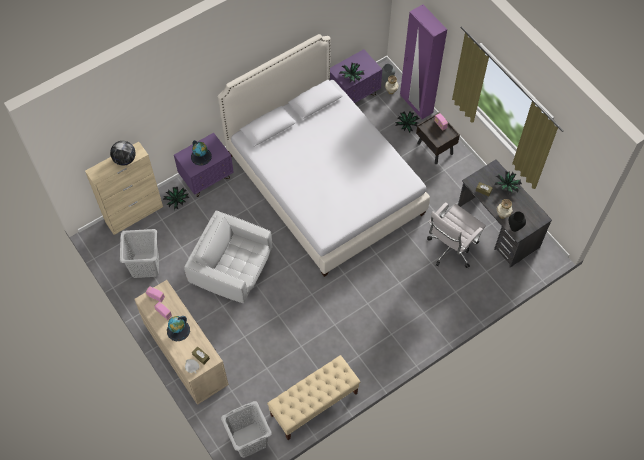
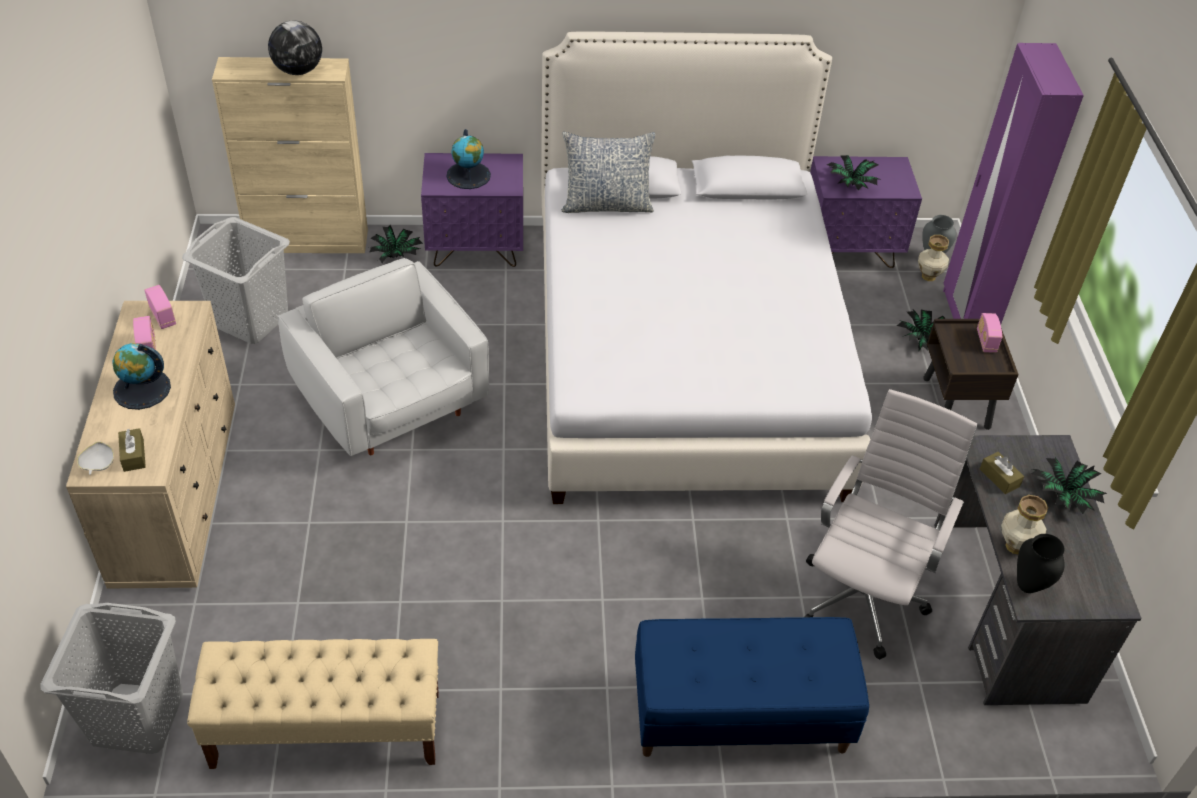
camera: 30 degrees right, 15 degrees down
(269, 142) = (606, 205): none -> pillow
(439, 318) = (739, 716): none -> blue bench
(450, 249) = (863, 596): white office chair -> white office chair turned 135 degrees clockwise

